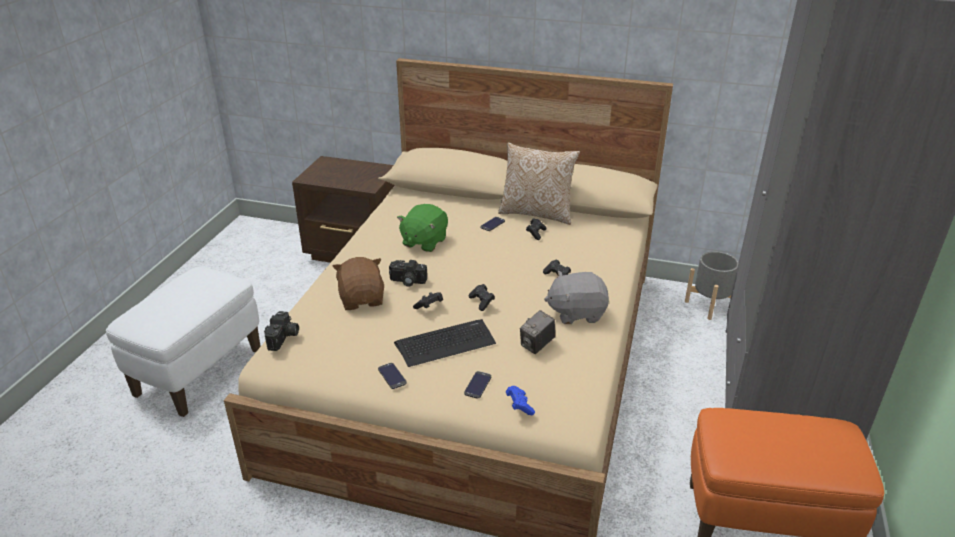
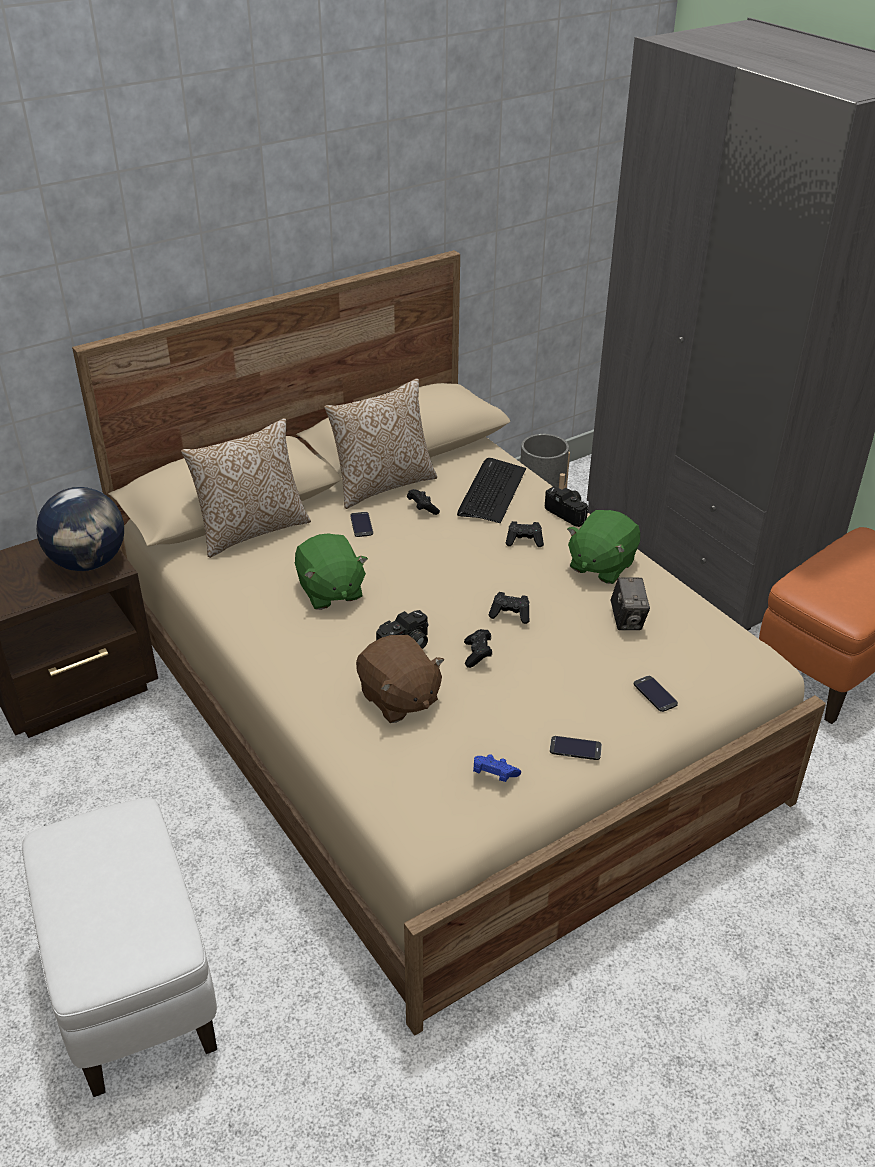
camera: 50 degrees left, 5 degrees up
(284, 338) = (405, 803): camera -> camera (569, 513)
(362, 299) = (398, 699): brown plush toy -> brown plush toy turned 150 degrees counterclockwise
(365, 180) = (88, 563): none -> globe
(441, 200) = (251, 530): none -> pillow
(445, 343) = (557, 679): keyboard -> keyboard (491, 491)
(519, 405) = (714, 684): blue game controller -> blue game controller (493, 775)
(576, 312) = (601, 565): grey plush toy -> green plush toy

